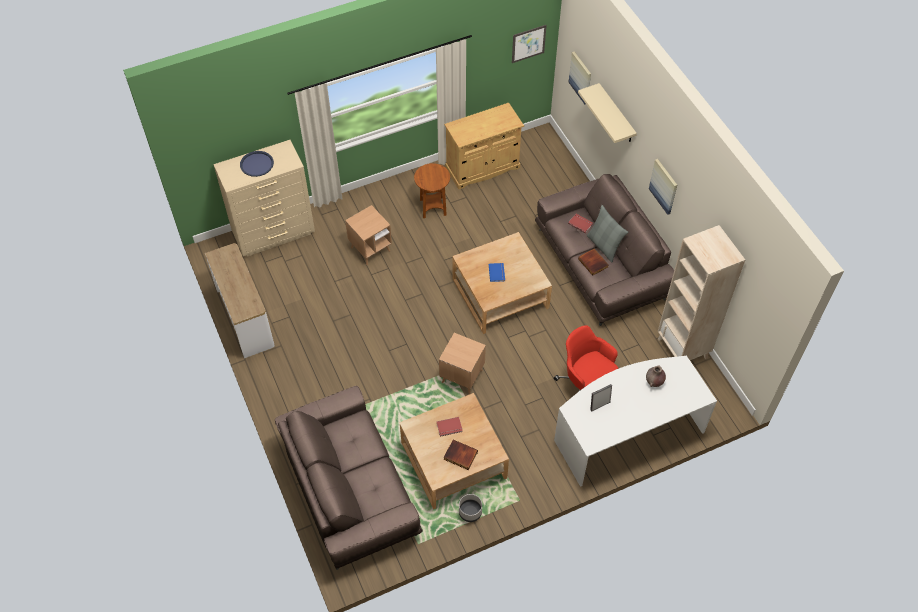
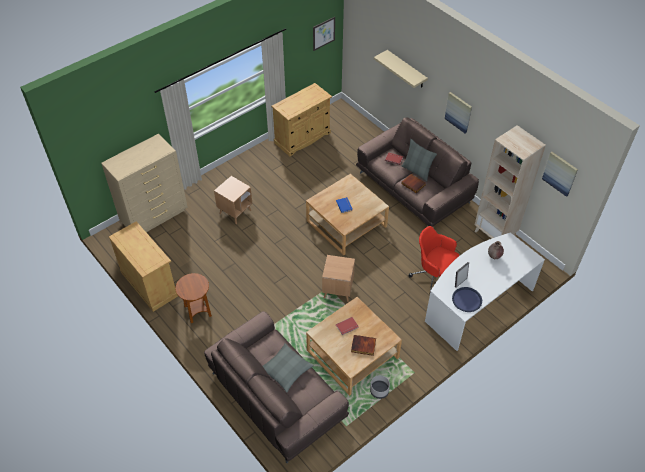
camera: 15 degrees left, 5 degrees down
(245, 318) = (149, 284): console table -> beige cabinet
(257, 164) = (137, 156): blue tray -> blue tray (466, 300)
(362, 463) = (286, 370): none -> grey pillow
(433, 207) = (274, 172): brown side table -> brown side table (197, 311)
(580, 77) = (368, 51): picture -> picture (560, 173)

